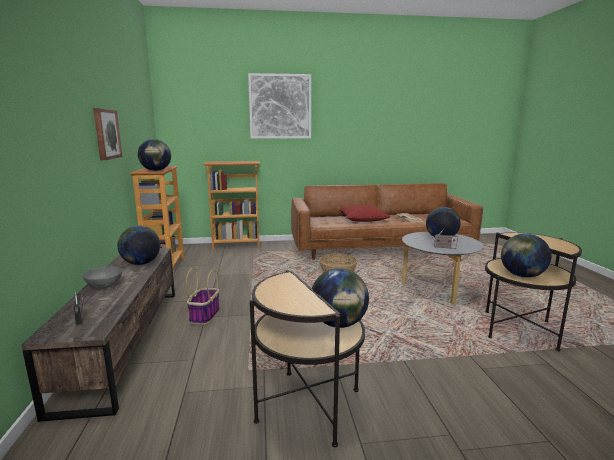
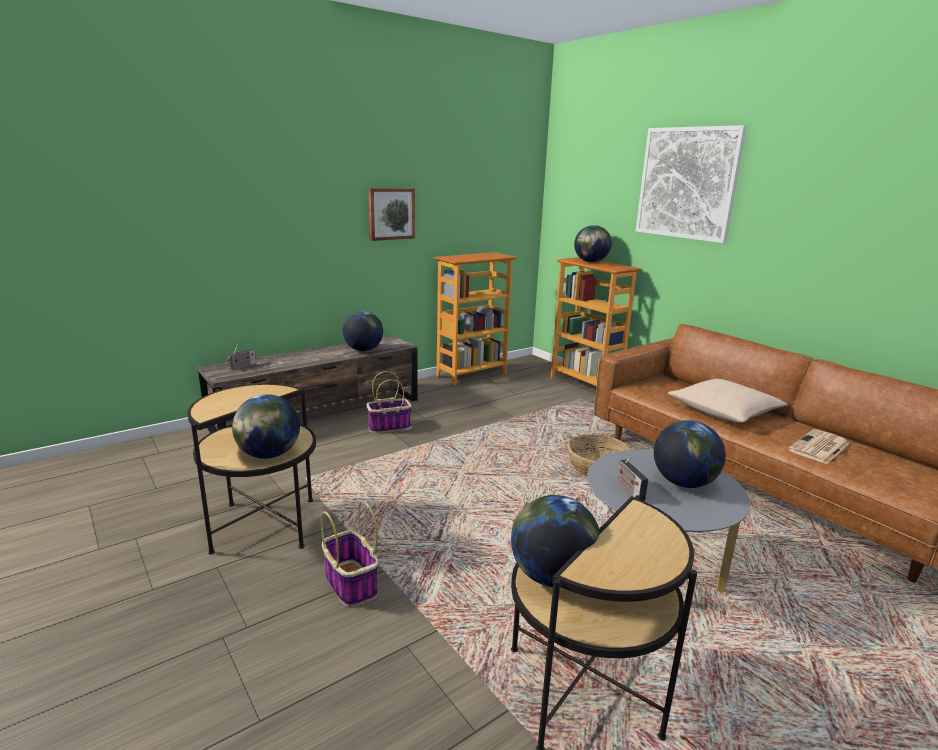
camera: 60 degrees right, 5 degrees up
(104, 286) = (303, 355): grey bowl -> none
(156, 170) = (462, 259): globe -> globe (590, 262)
(363, 220) = (724, 412): red pillow -> beige pillow
(413, 376) = (350, 583): none -> basket

